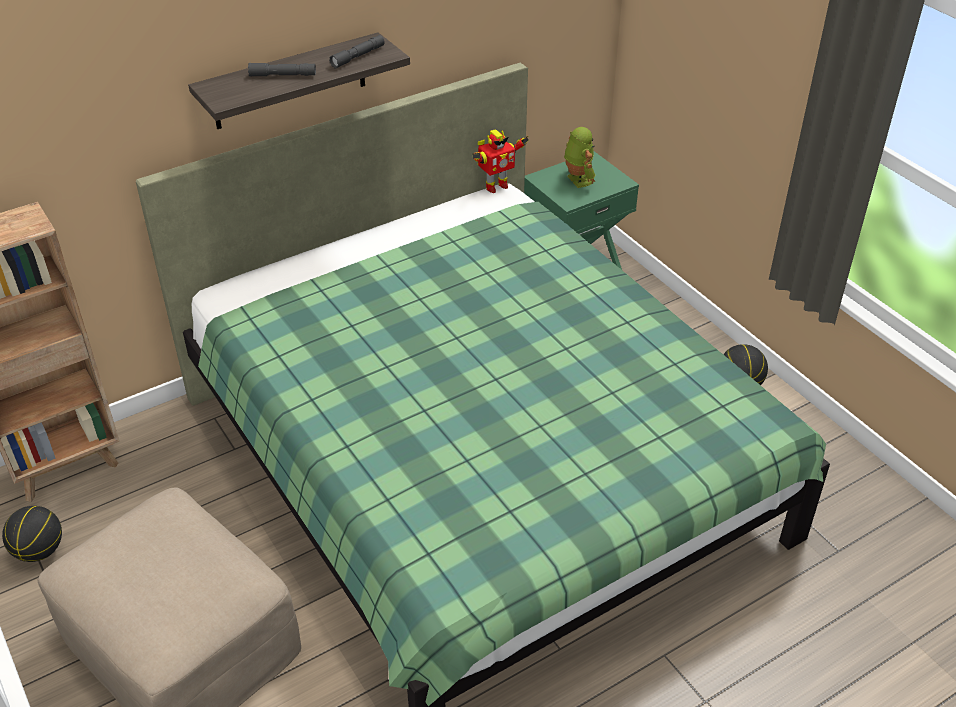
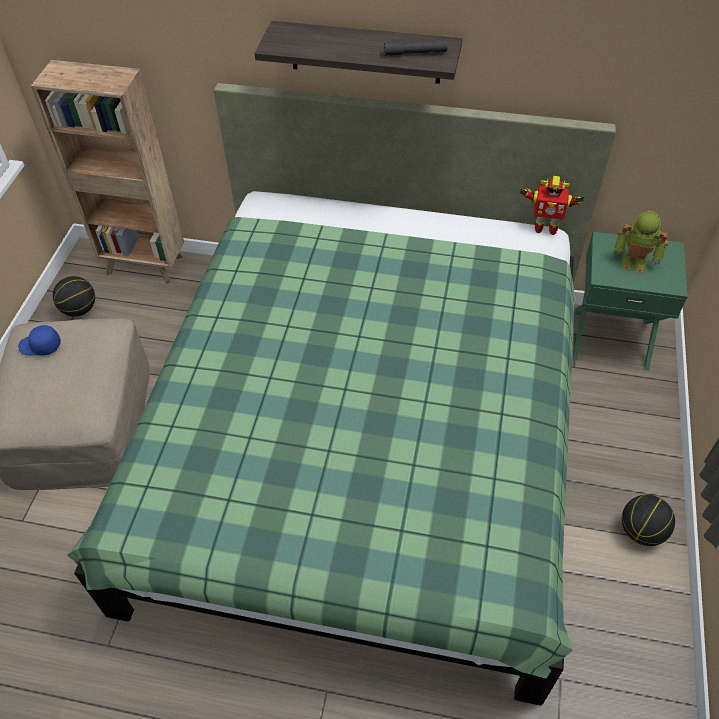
camera: 45 degrees right, 10 degrees up
(115, 561) = (40, 346): none -> blue cap
(282, 75) = (340, 43): grey flashlight -> none
(577, 180) = (635, 261): toy robot -> toy robot turned 90 degrees clockwise

